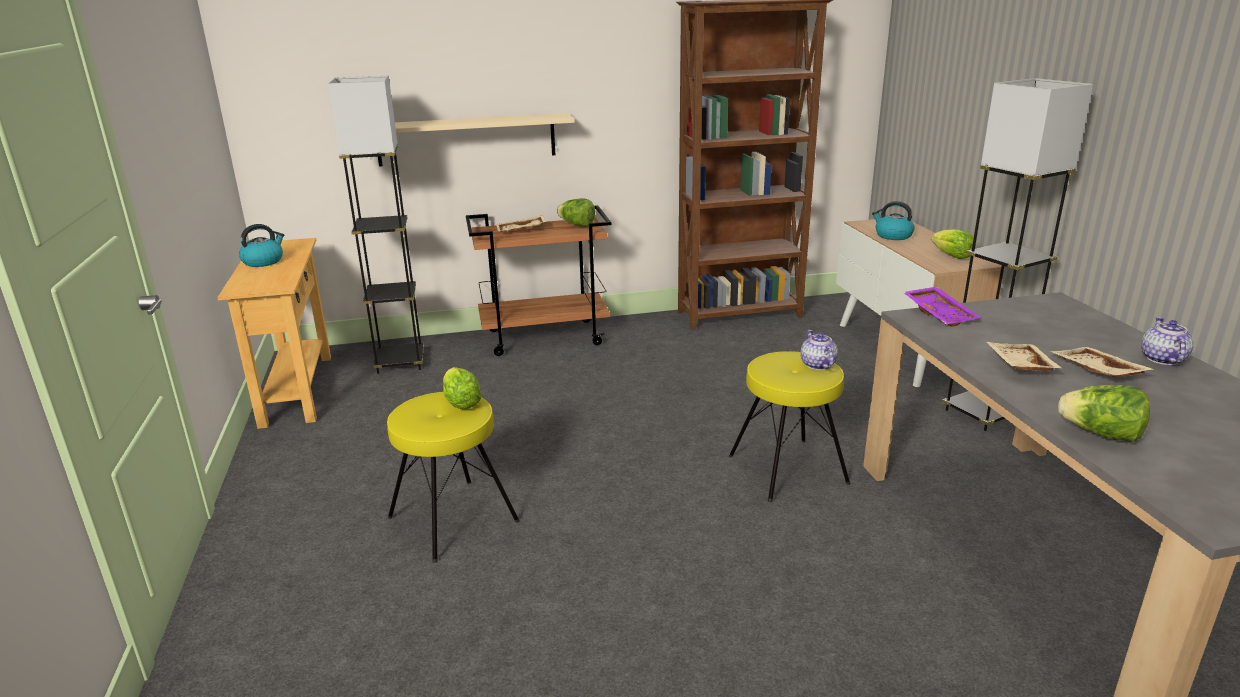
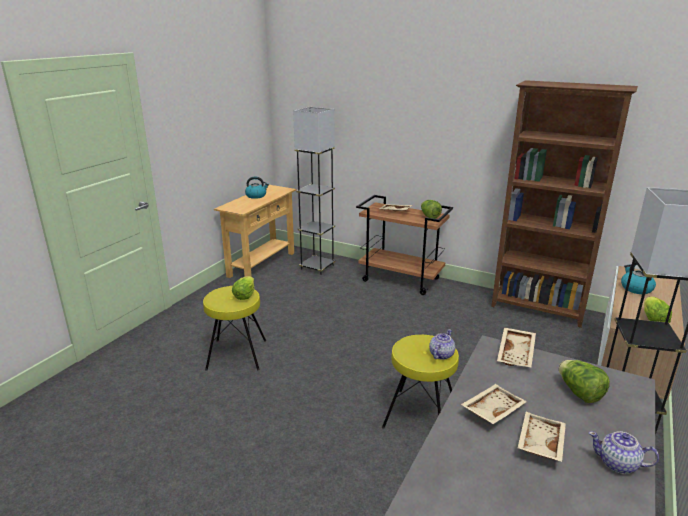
camera: 40 degrees right, 0 degrees up
(467, 139) = (381, 150): beige shelf -> none
(940, 314) = (517, 353): purple tray -> beige tray
(1100, 434) = (443, 478): lettuce -> lettuce (579, 393)
(1162, 359) = (618, 464): teapot -> teapot turned 120 degrees counterclockwise

